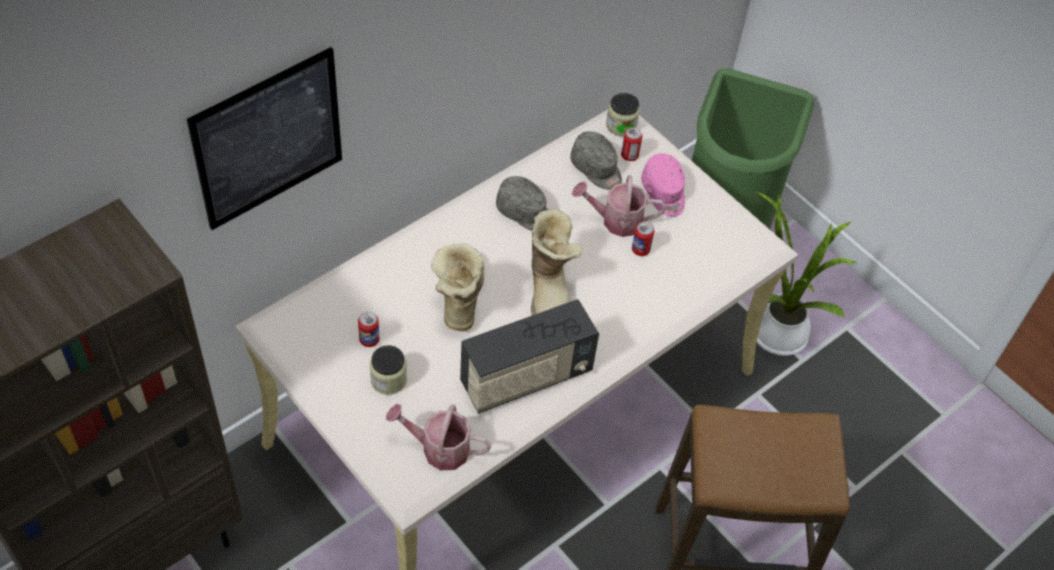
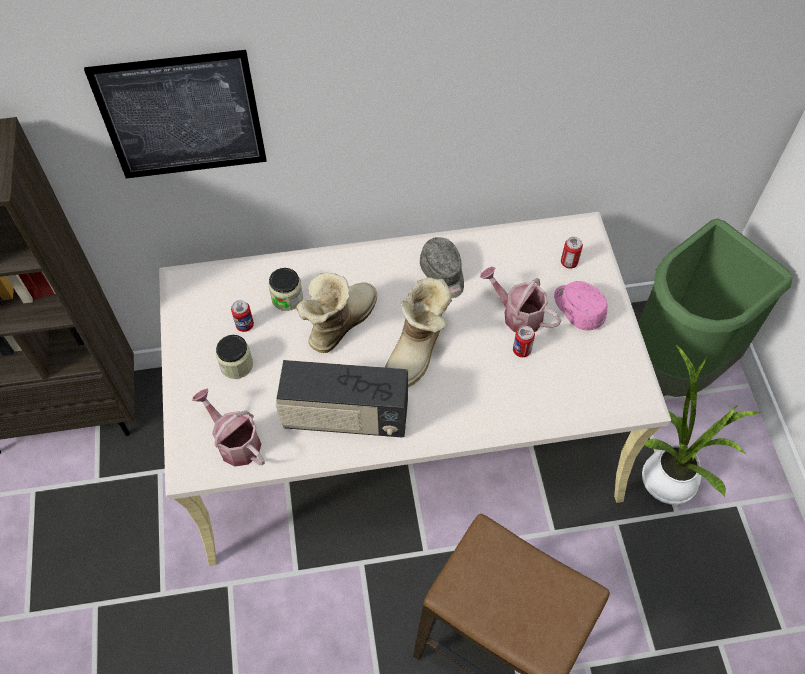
camera: 35 degrees right, 5 degrees up
(597, 169) = (531, 262): grey cap -> none
(621, 125) = (579, 232): jar -> jar (287, 298)
(664, 193) = (577, 309): pink cap -> pink cap turned 135 degrees clockwise

